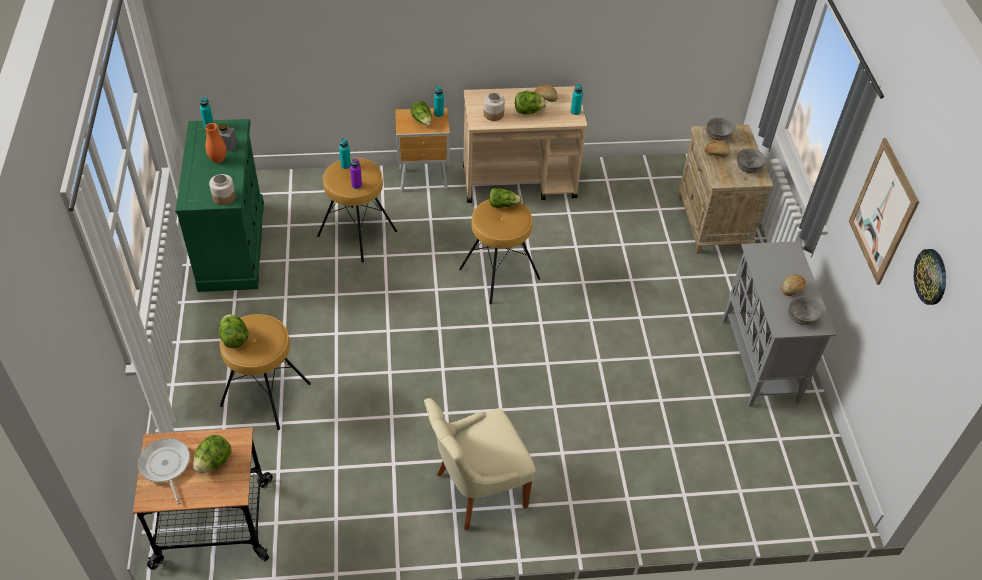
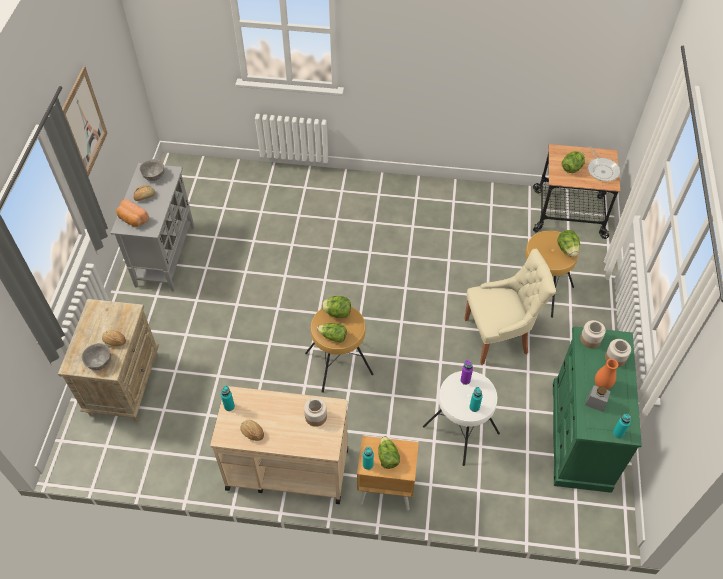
camera: 165 degrees left, 5 degrees up
(200, 184) = (615, 358): none -> jar
(357, 233) = (460, 430): brown stool -> white stool
(477, 490) = (399, 206): beige chair -> beige chair (499, 336)
(528, 111) = (278, 415): lettuce -> lettuce (337, 313)
(749, 168) = (96, 320): grey bowl -> none
(785, 259) = (132, 219): none -> bread
(931, 276) = (104, 56): wall clock -> none

